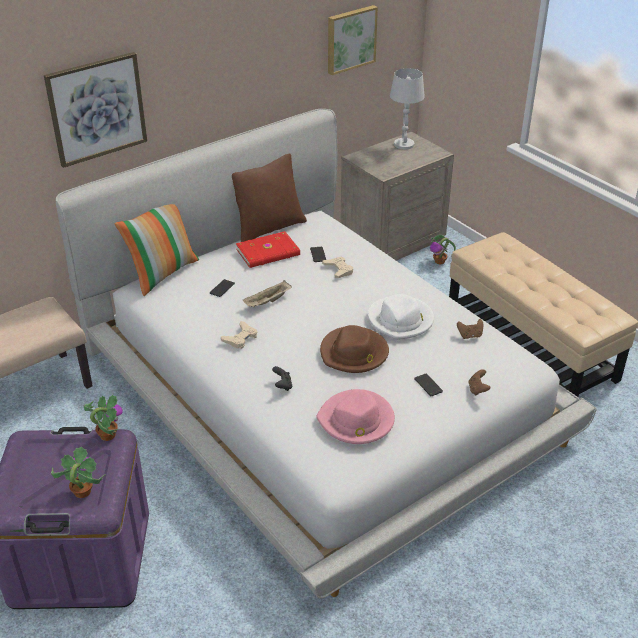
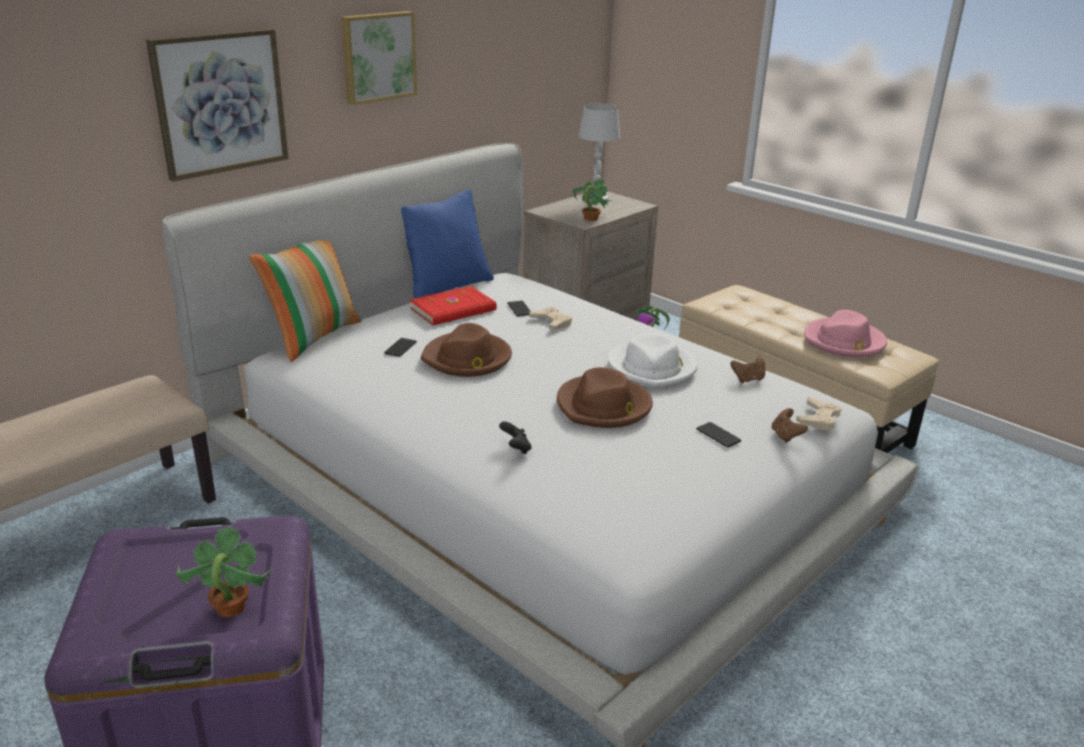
camera: 10 degrees left, 10 degrees down
(107, 435) = (263, 524): potted plant -> potted plant (590, 218)
(240, 338) = (440, 399): beige game controller -> beige game controller (818, 418)
(268, 229) = (446, 288): brown pillow -> blue pillow
(268, 302) = (467, 358): beige tray -> brown hat
(350, 39) = (531, 62): picture -> picture (377, 56)
(356, 420) = (636, 482): pink hat -> pink hat (844, 342)

